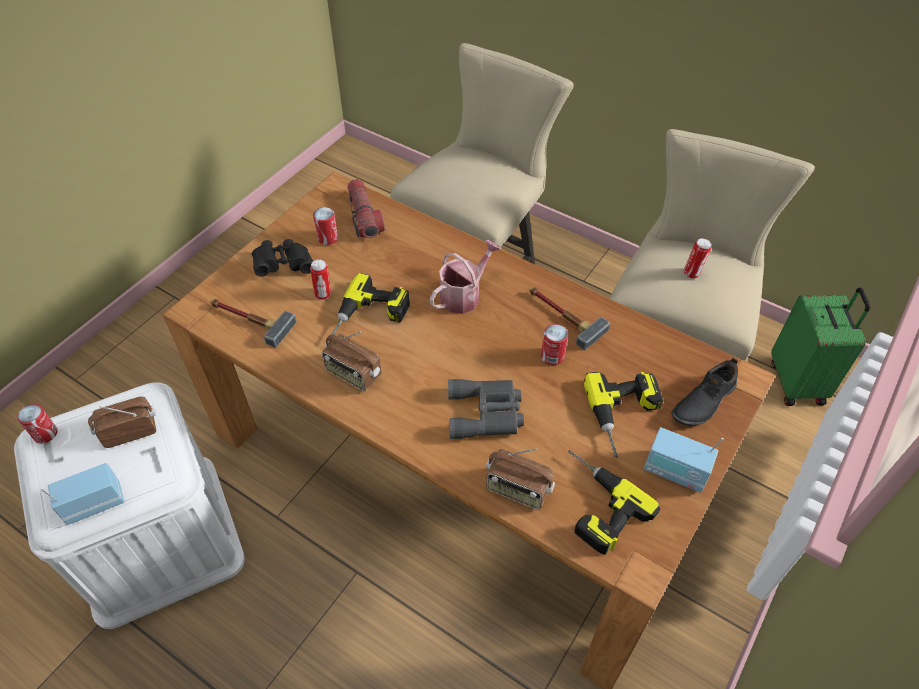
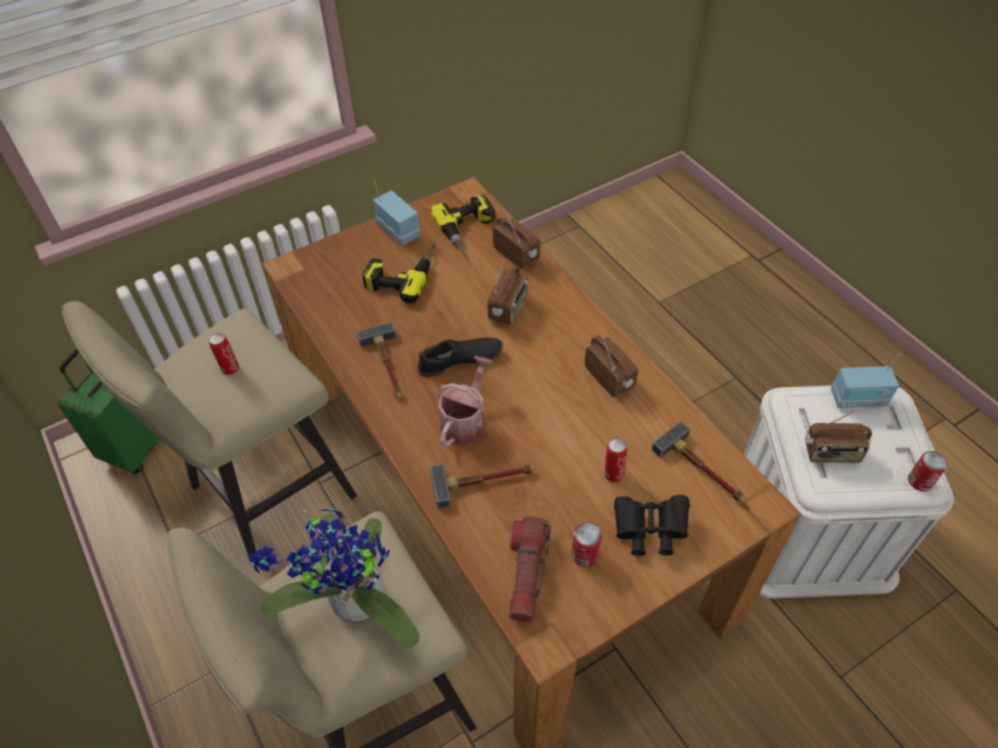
camera: 155 degrees left, 0 degrees up
(369, 318) = (574, 428): power drill -> none
(423, 258) = (484, 481): none -> hammer
(464, 295) = (466, 420): watering can -> watering can turned 135 degrees clockwise
(468, 173) = (353, 606): none -> potted plant
(487, 413) = (508, 309): grey binoculars -> radio
(552, 356) = (424, 334): can -> none
(703, 401) = (335, 263): black shoe -> black shoe (460, 360)

